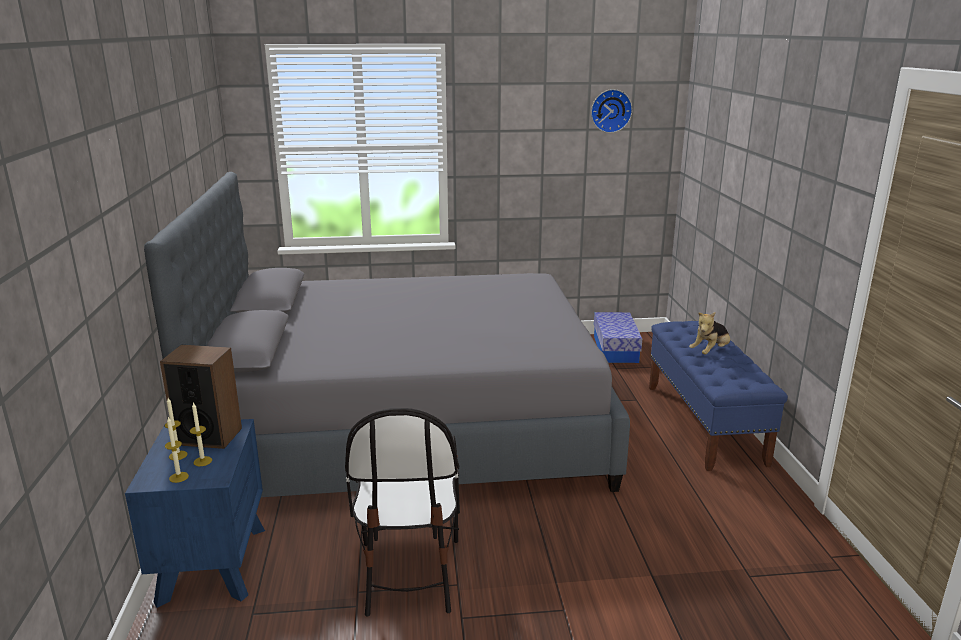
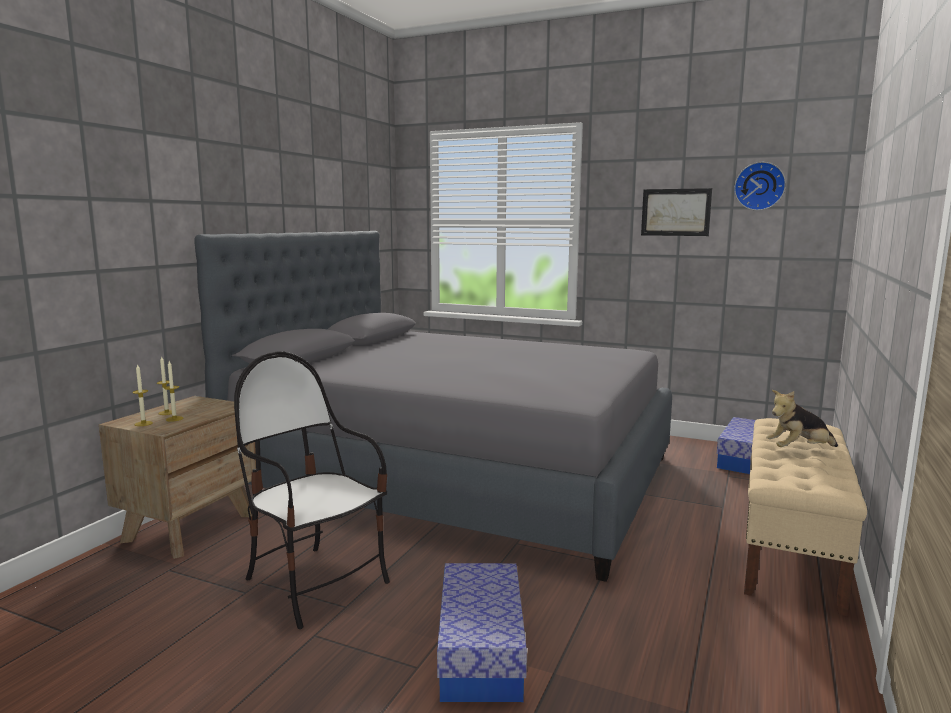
camera: 30 degrees right, 10 degrees down
(208, 436) = (205, 407): speaker -> none
(212, 563) = (190, 527): blue nightstand -> brown nightstand
(408, 574) = (315, 583): chair -> chair turned 105 degrees clockwise
(540, 134) = (675, 212): none -> picture
(592, 579) = (481, 651): none -> storage box
(704, 424) = (791, 548): blue bench -> beige bench

